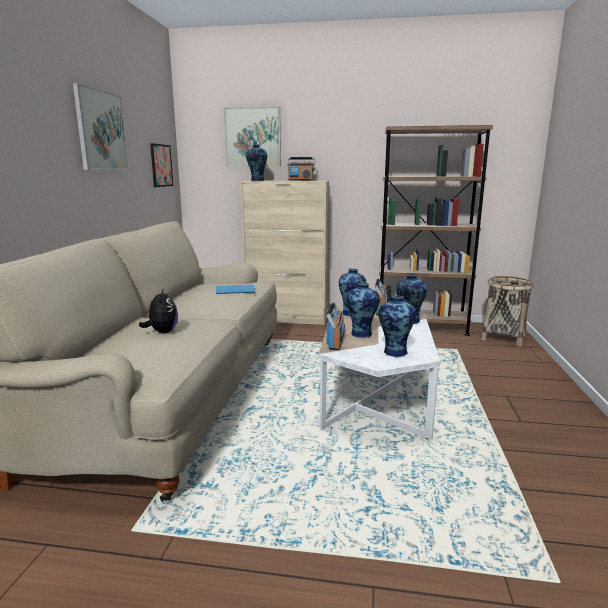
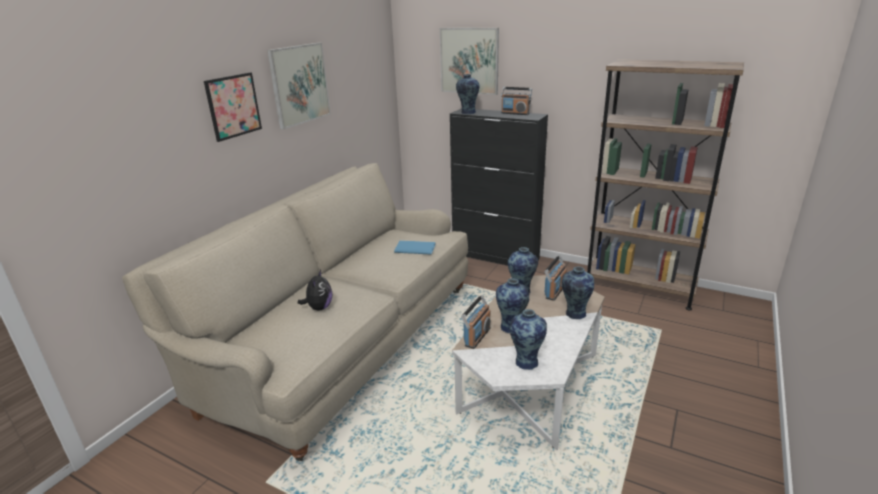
camera: 20 degrees right, 10 degrees up
(161, 165) = (373, 94): picture -> picture (233, 106)
(287, 319) = (495, 256): beige cabinet -> black cabinet
(503, 337) = (733, 319): basket -> none

